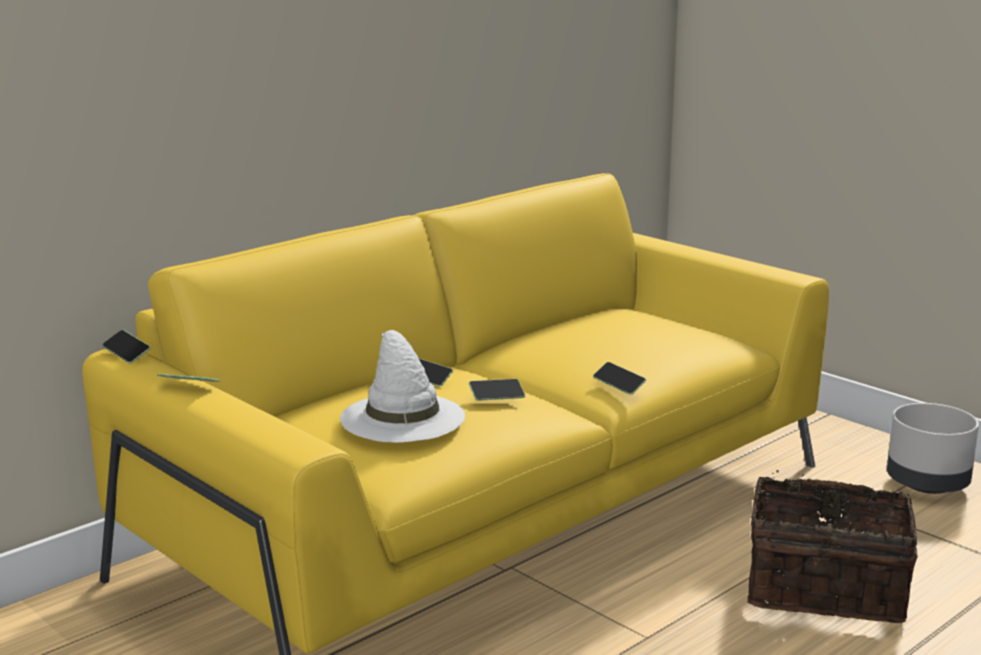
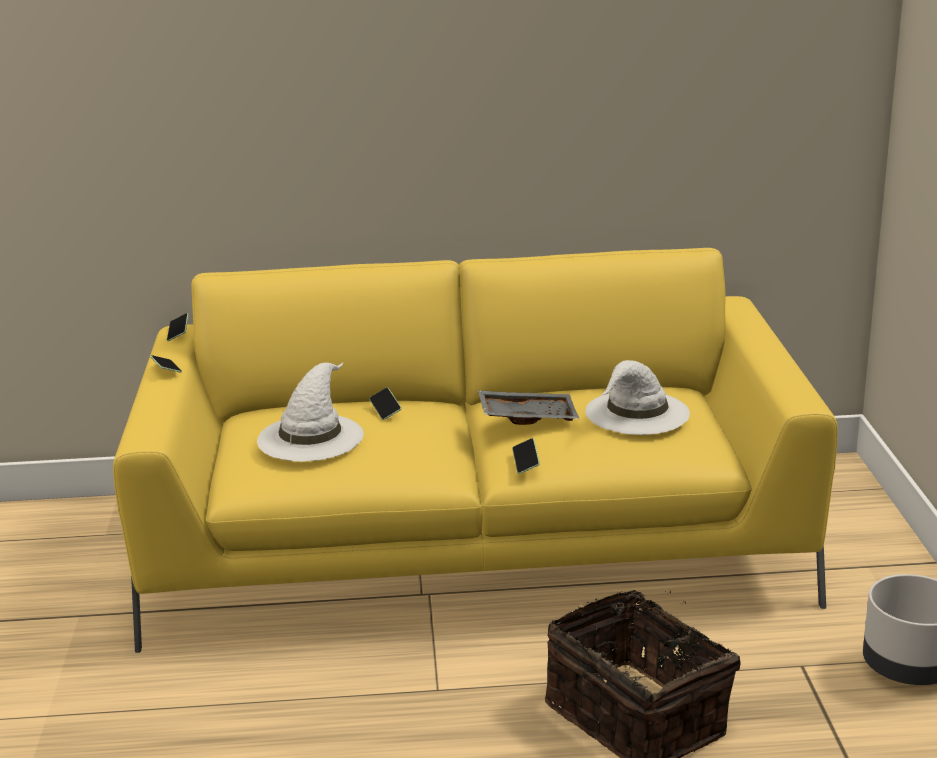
camera: 40 degrees right, 5 degrees up
(497, 397) = (404, 442): phone -> none
(563, 350) = (527, 416): none -> grey tray
(643, 326) = (637, 413): none -> white hat

